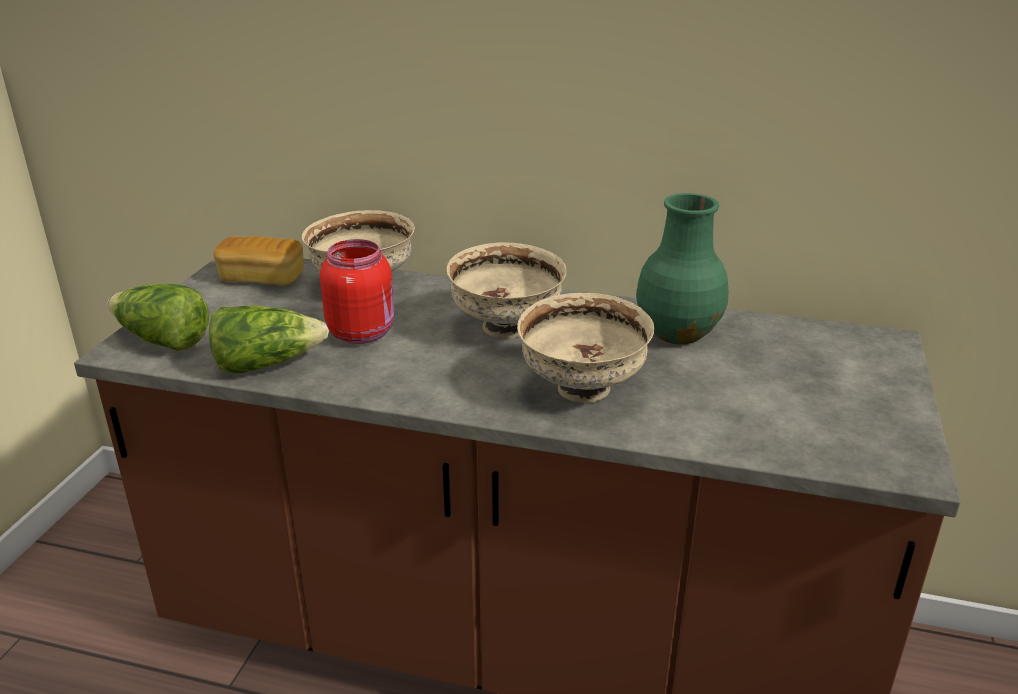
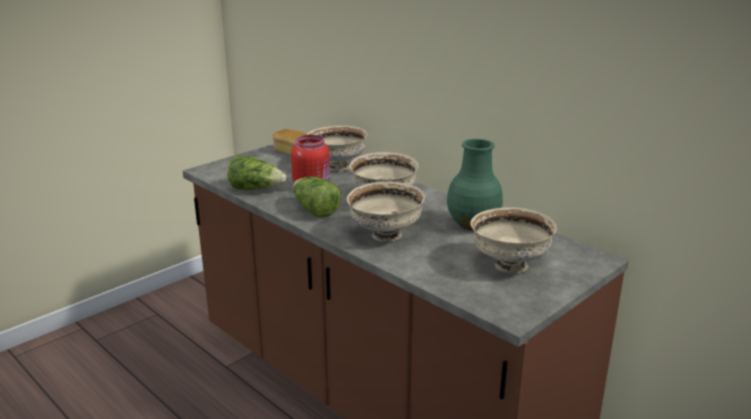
camera: 30 degrees right, 5 degrees down
(162, 340) = (224, 170): lettuce -> lettuce (314, 210)
(805, 387) = (509, 266): none -> beige bowl

